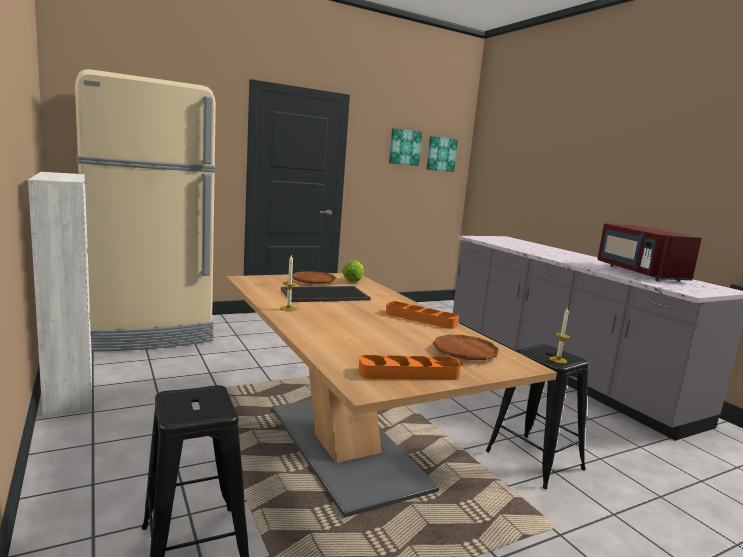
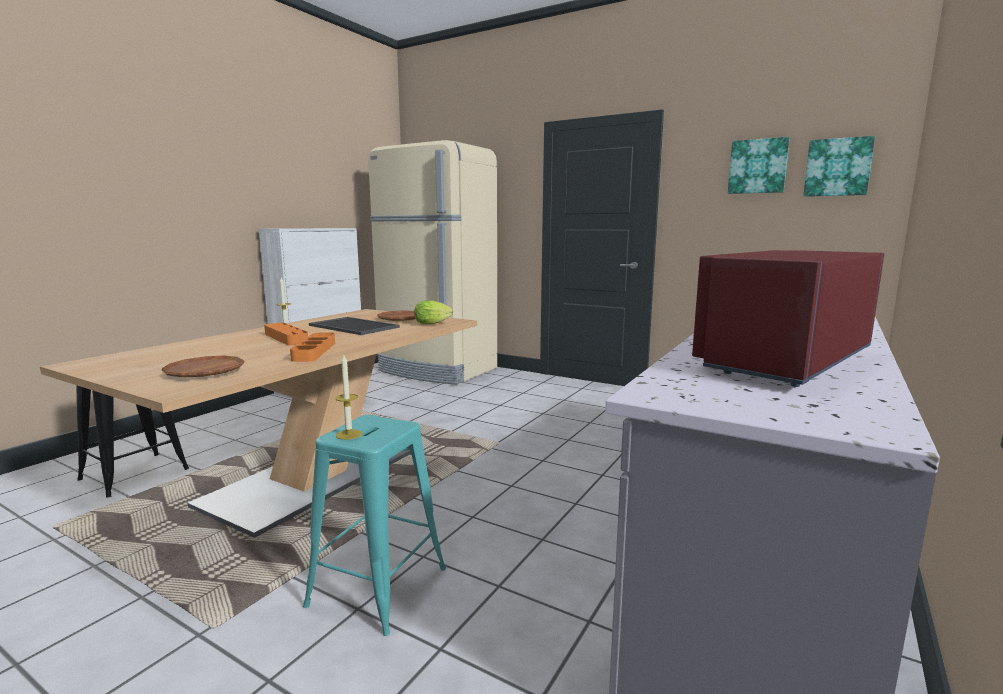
camera: 60 degrees right, 0 degrees up
(409, 373) = (122, 366): orange tray -> orange tray (286, 338)
(533, 460) = (378, 586): black stool -> turquoise stool

